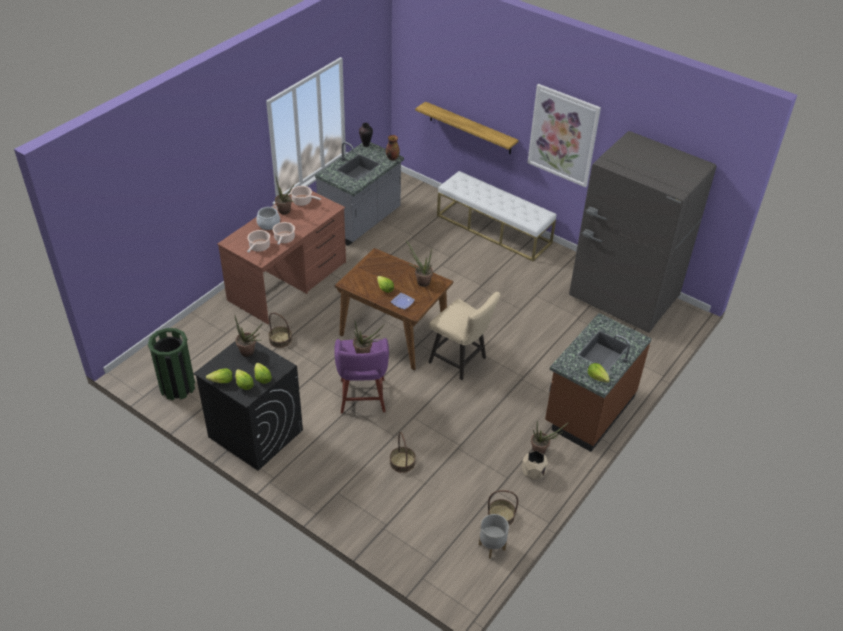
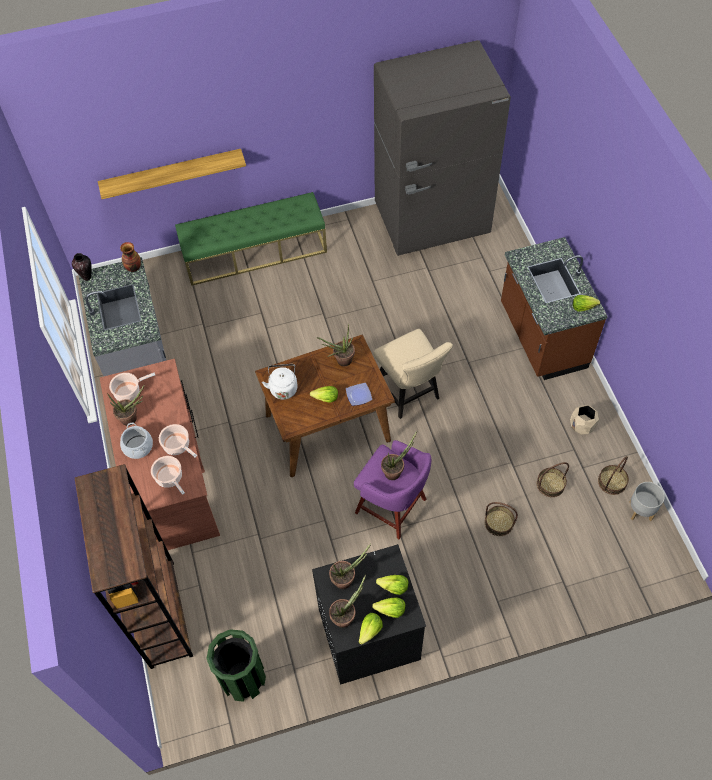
camera: 50 degrees left, 15 degrees up
(193, 327) = (162, 613): none -> brown bookcase
(280, 339) = (253, 536): basket -> basket (550, 484)
(373, 266) = (283, 387): none -> white kettle
(461, 361) = (410, 395): beige chair -> beige chair turned 75 degrees clockwise
(494, 229) = (255, 252): white bench -> green bench
(542, 451) = (562, 403): potted plant -> potted plant (346, 616)
(563, 135) = (296, 112): picture -> none

